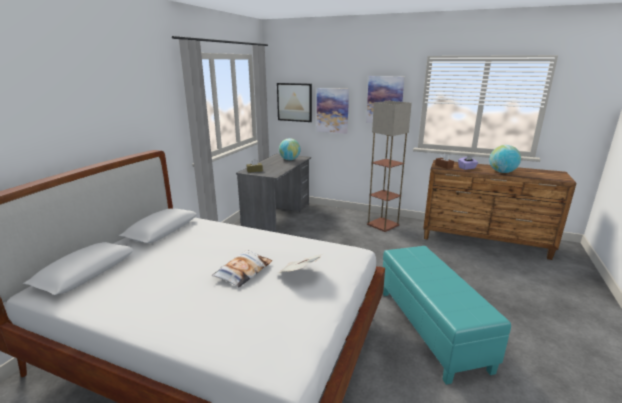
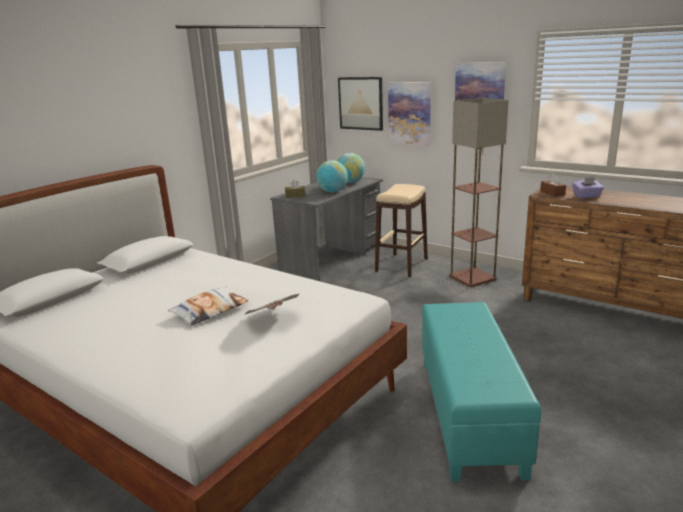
camera: 15 degrees right, 0 degrees up
(330, 218) = (401, 265): none -> beige stool
(502, 172) = (638, 203): globe -> globe (332, 191)

